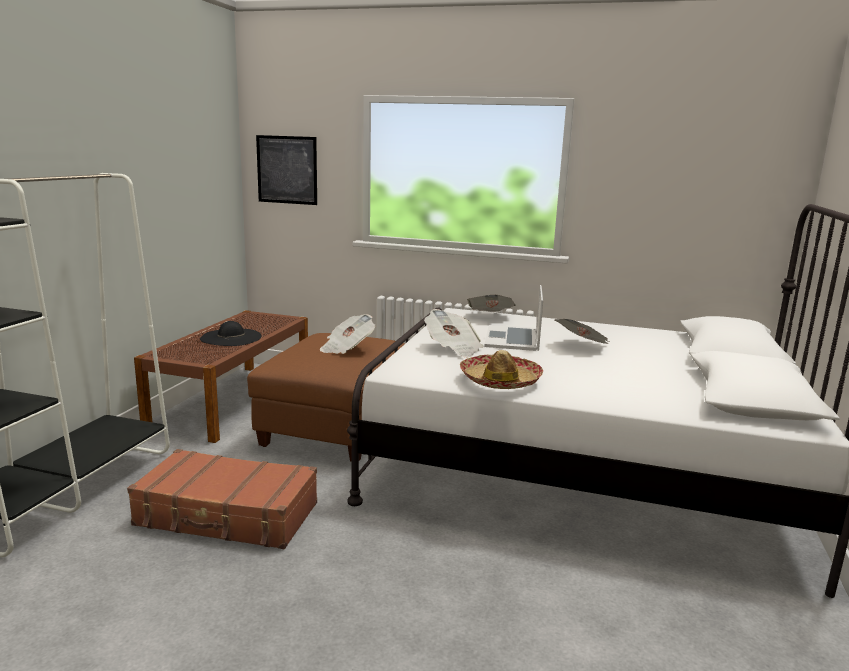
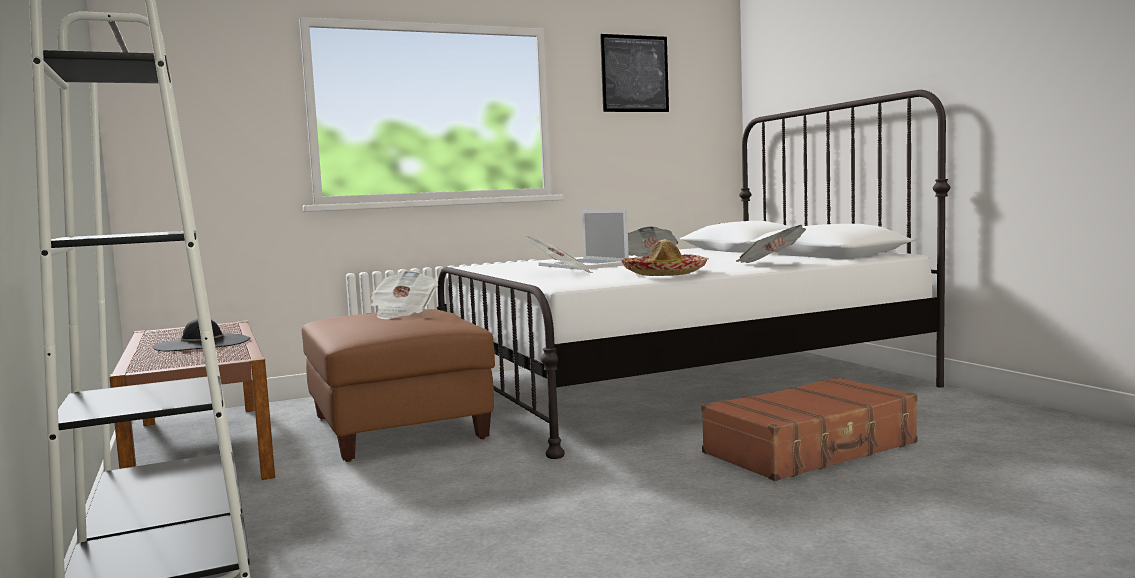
camera: 40 degrees left, 10 degrees down
(227, 515) = (447, 508): brown suitcase -> brown suitcase (811, 449)
(287, 170) = (185, 116): picture -> picture (634, 74)
(490, 317) = (515, 263): newspaper -> newspaper (770, 264)

